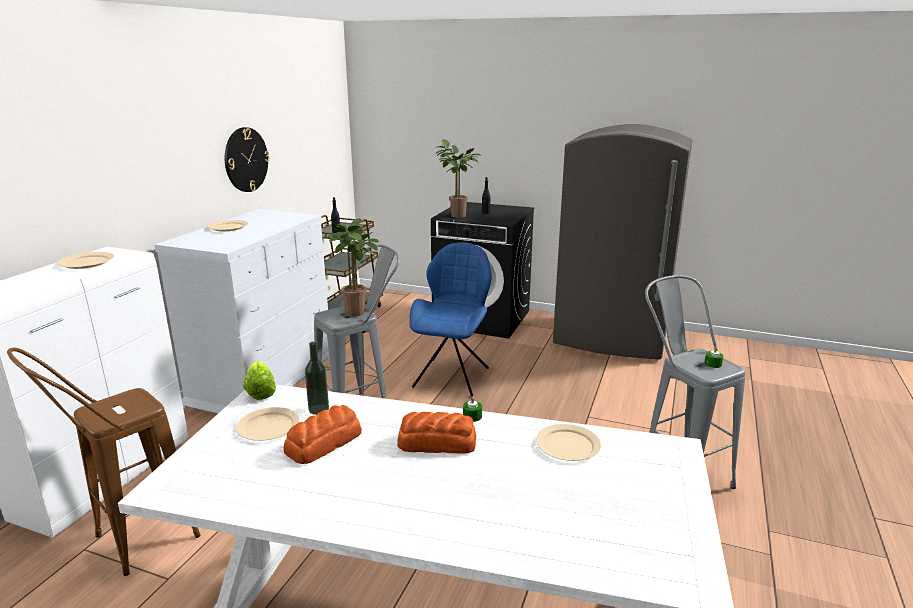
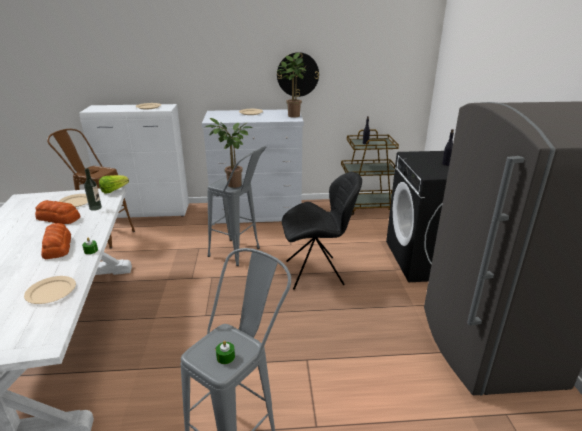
camera: 65 degrees right, 5 degrees up
(452, 376) = (317, 272): blue chair -> black chair
(455, 216) = (417, 157): potted plant -> potted plant (292, 115)

